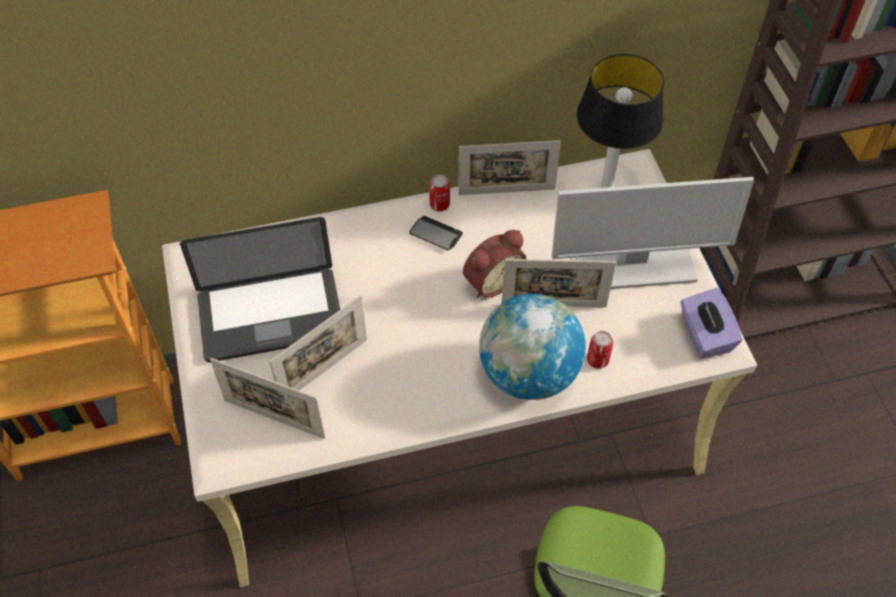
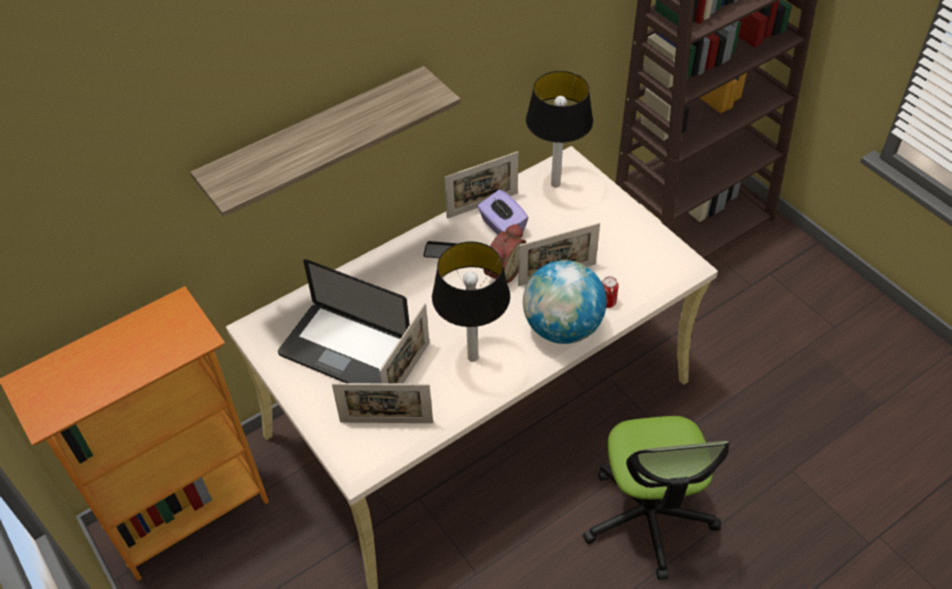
camera: 20 degrees left, 5 degrees down
(271, 316) = (345, 350): laptop -> laptop turned 60 degrees clockwise
(294, 66) = (317, 142): none -> shelf
(408, 373) = (473, 356): none -> table lamp
(439, 205) = (436, 230): can -> none
(633, 265) = (600, 229): monitor -> none
(704, 335) = (673, 261): purple tissue box -> purple tissue box (502, 226)

